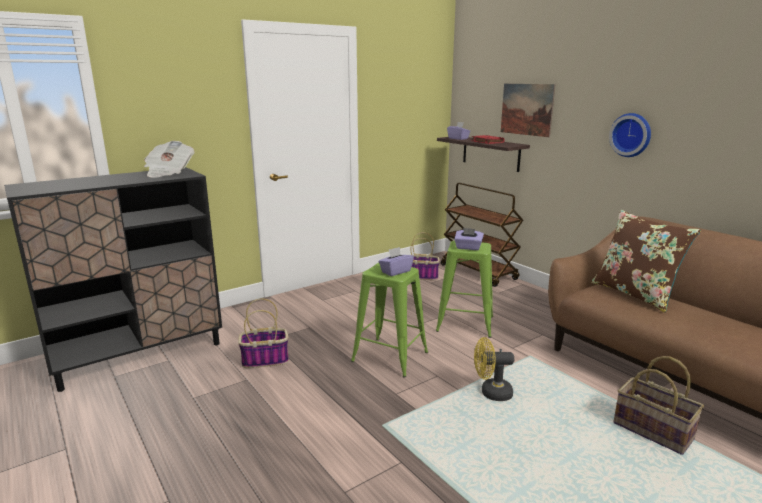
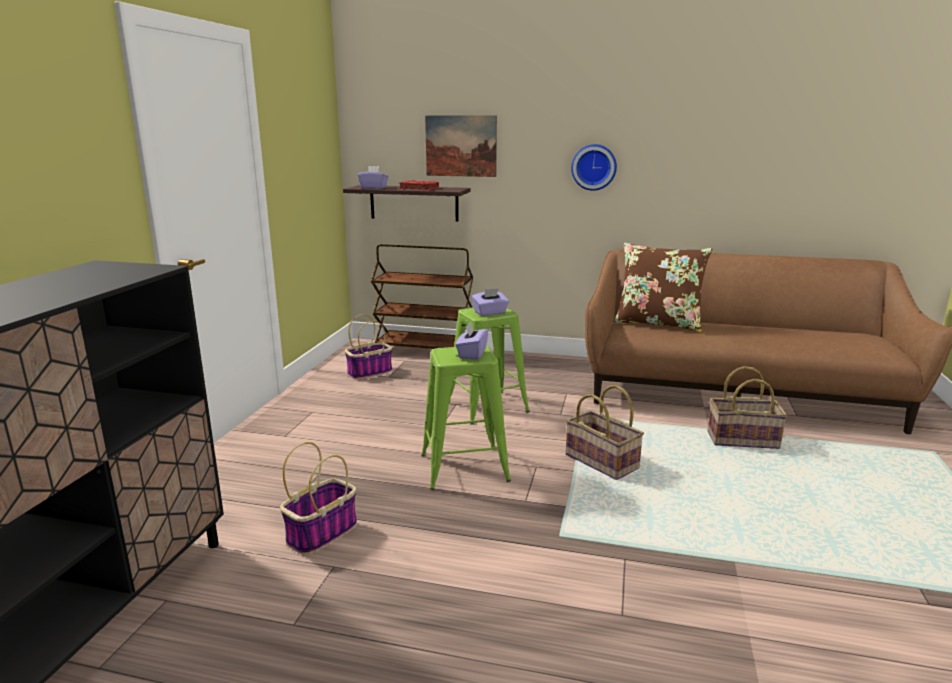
camera: 40 degrees left, 0 degrees up
(169, 173) = (102, 271): newspaper -> none
(491, 393) = (602, 461): yellow fan -> basket

